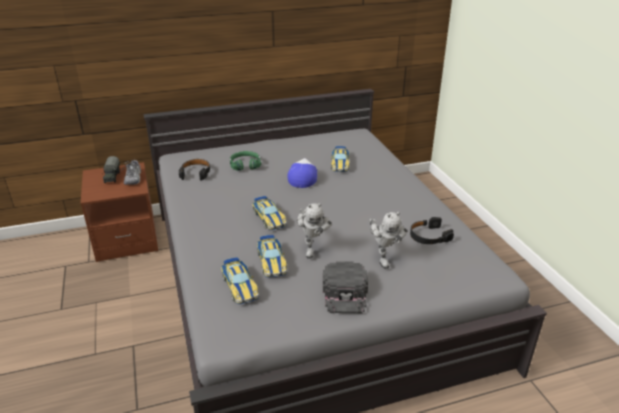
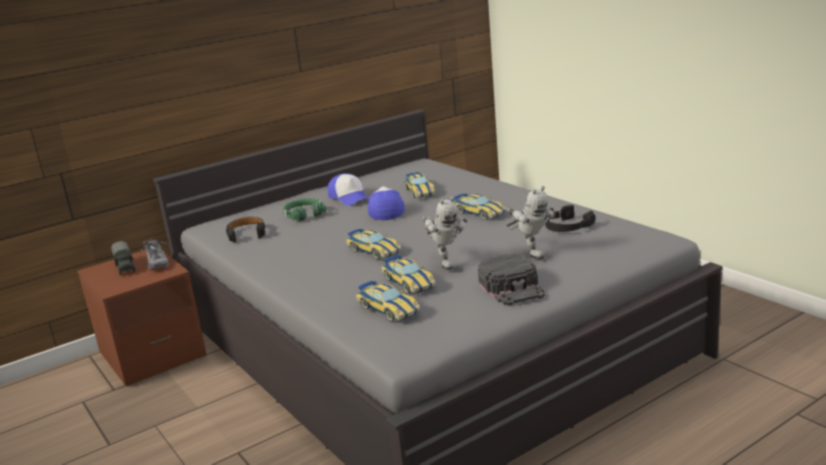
camera: 15 degrees left, 10 degrees down
(286, 156) = (349, 198): none -> cap
(369, 200) = (479, 212): none -> toy car

